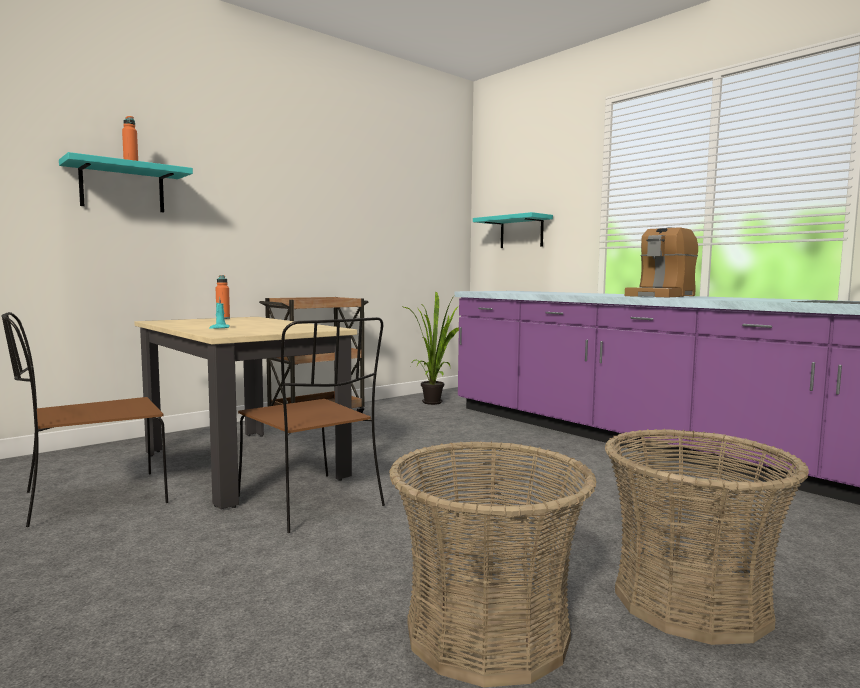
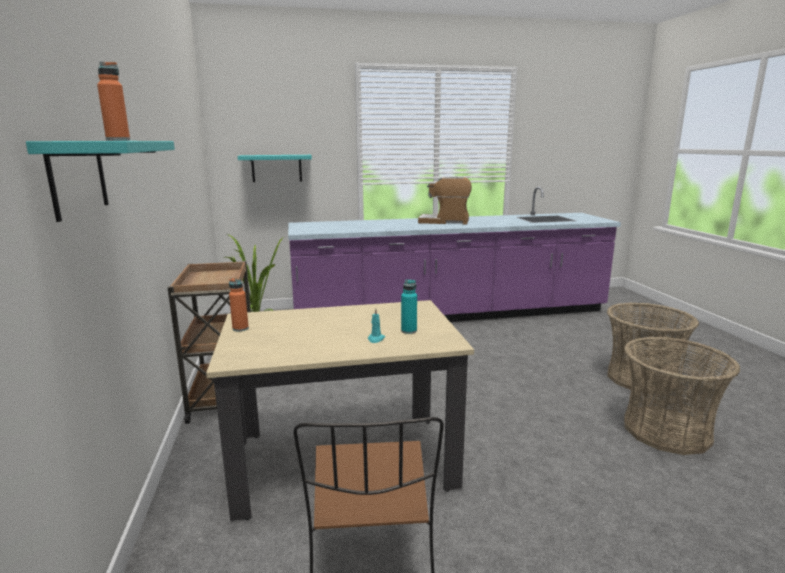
camera: 60 degrees left, 10 degrees up
(248, 330) = (409, 331): none -> turquoise bottle
(312, 503) = (470, 444): brown chair -> none
(661, 296) = (445, 221): coffee machine -> coffee machine turned 120 degrees clockwise

